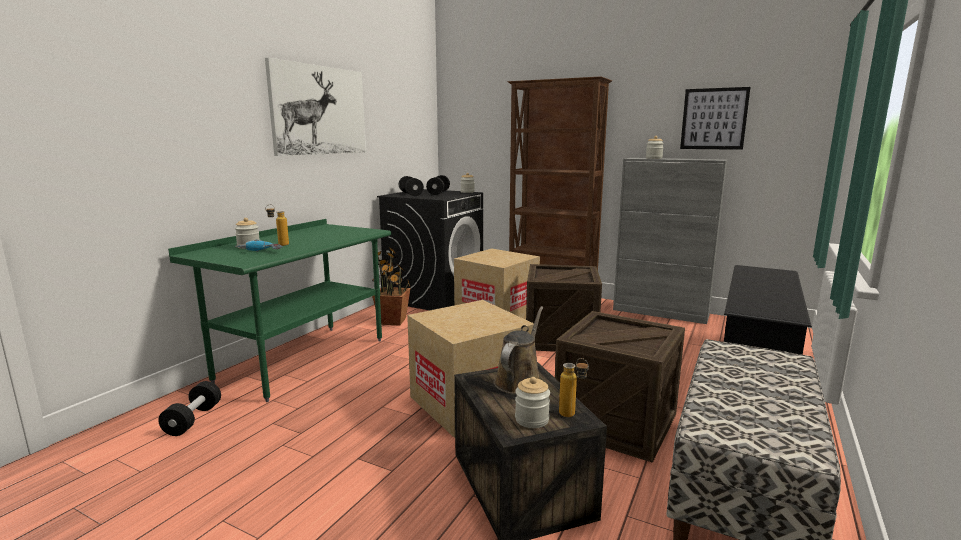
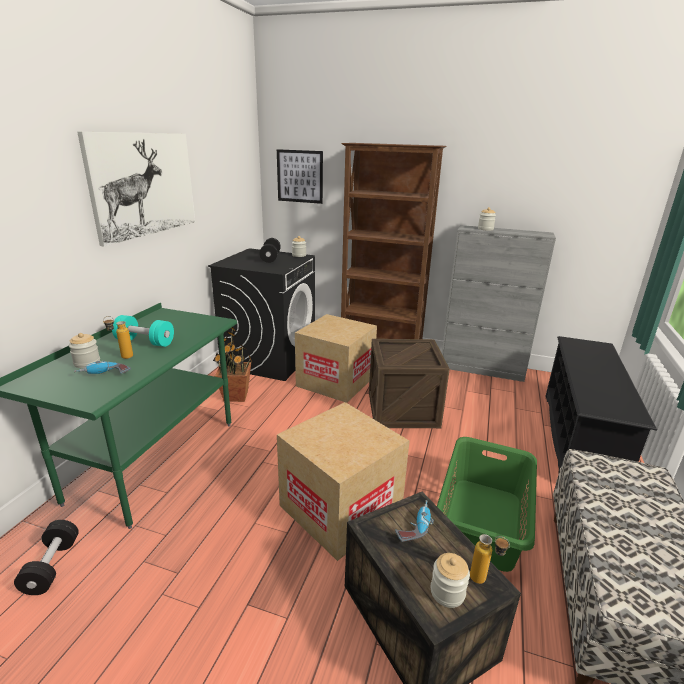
camera: 10 degrees left, 10 degrees up
(302, 239) = (145, 342): none -> turquoise dumbbell
(411, 194) = (243, 261): black dumbbell -> none
(519, 381) = (415, 526): brown watering can -> power drill
(616, 422) = (481, 521): crate -> green laundry basket
(714, 119) = (543, 192): picture -> picture (300, 176)

